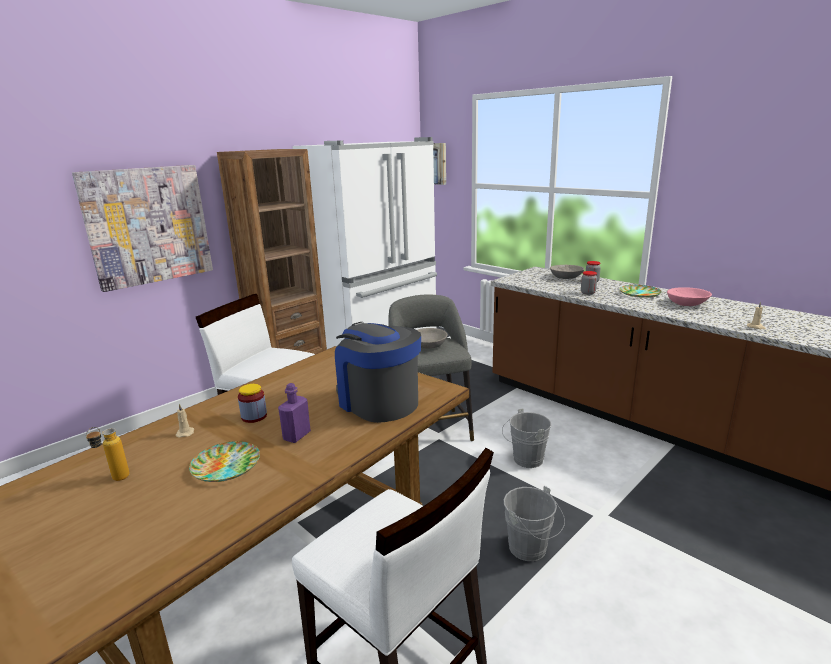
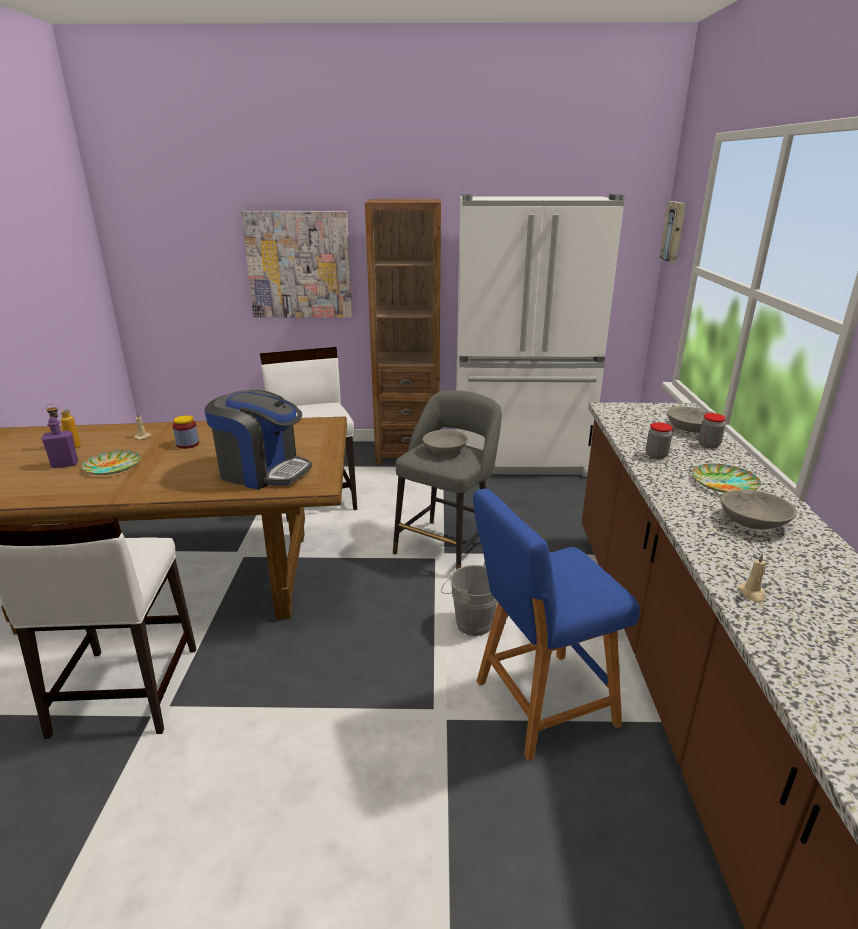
camera: 45 degrees right, 5 degrees up
(297, 436) = (174, 468): purple bottle -> purple bottle (64, 464)
(378, 401) = (262, 471): coffee machine -> coffee machine turned 105 degrees clockwise
(530, 550) = (333, 689): grey bucket -> none
(626, 475) = (539, 705): none -> blue stool
(687, 303) = (753, 522): pink bowl -> grey bowl

